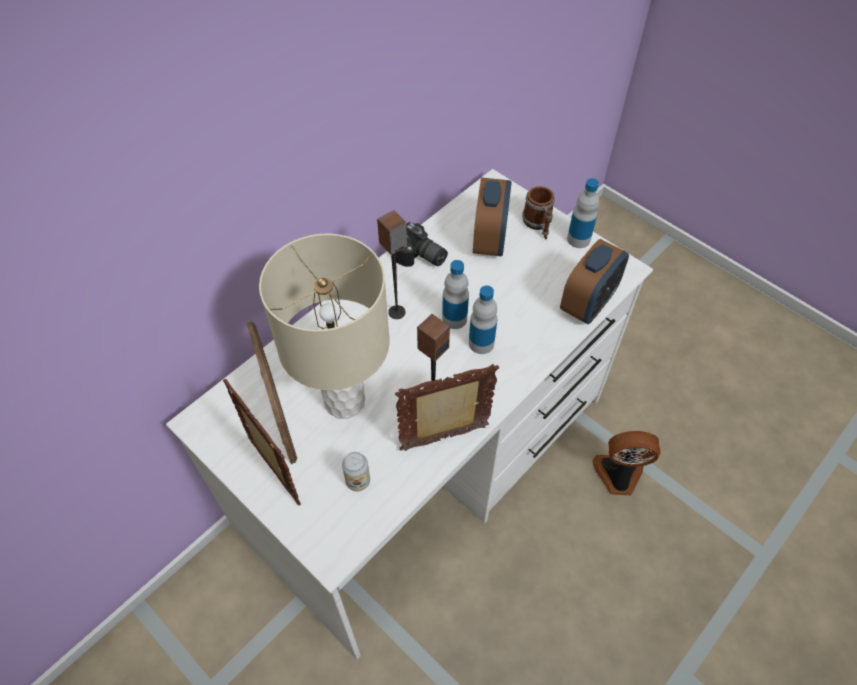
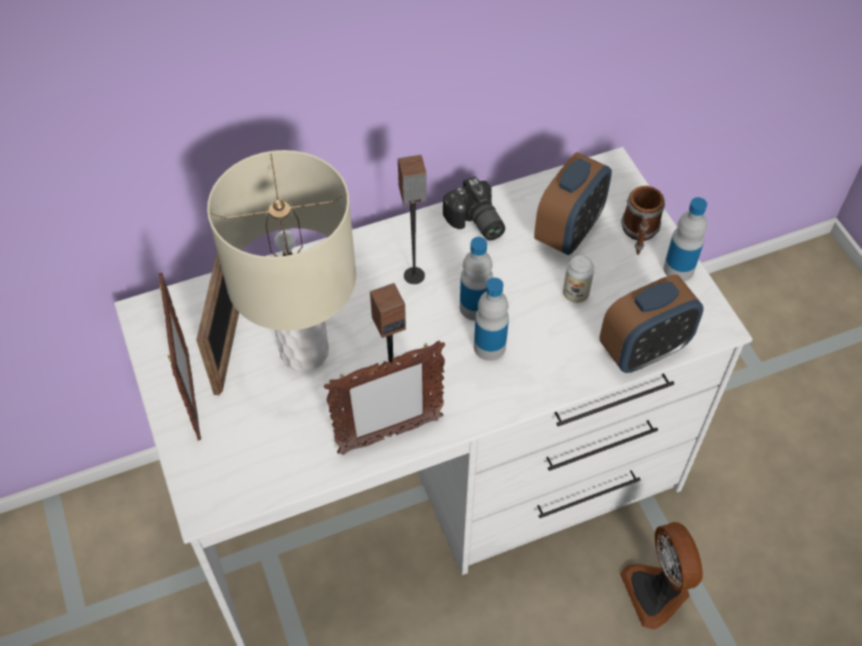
camera: 25 degrees right, 0 degrees up
(358, 481) = (272, 441): can -> can (575, 293)
(445, 439) = (389, 436): picture frame -> picture frame turned 150 degrees clockwise
(618, 475) = (657, 592): fan -> fan turned 135 degrees counterclockwise

